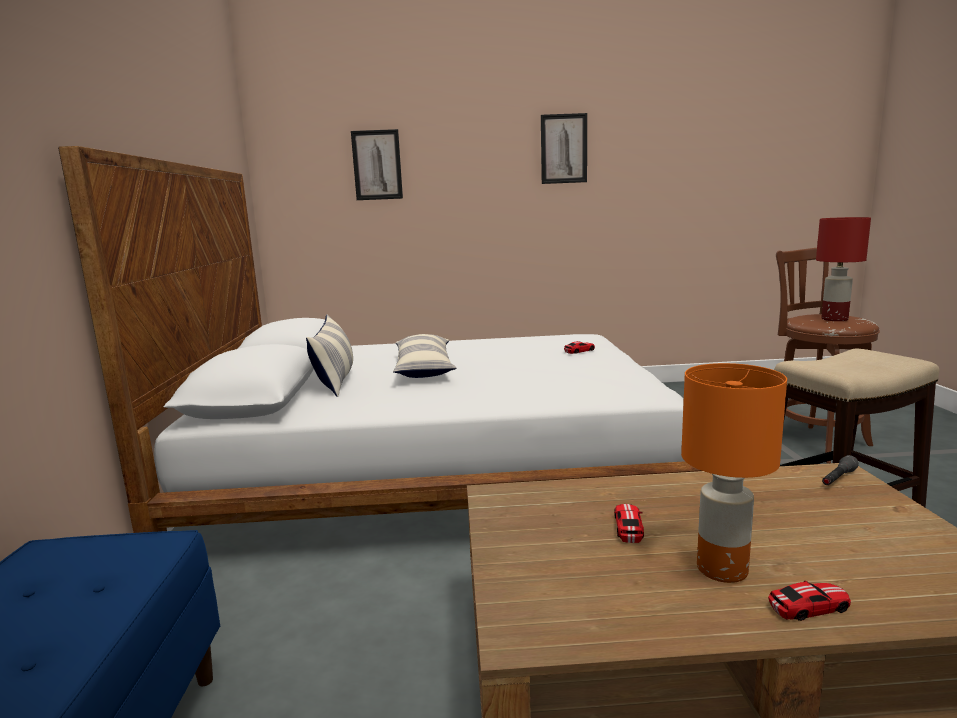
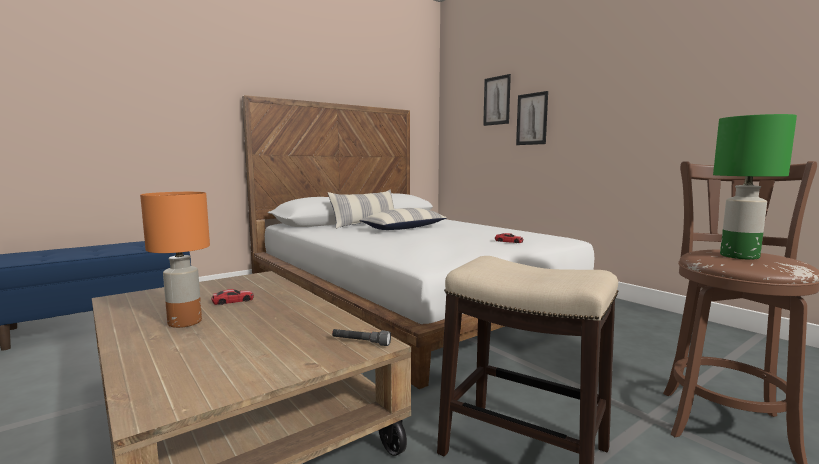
camera: 55 degrees right, 5 degrees down
(563, 149) = (630, 73): picture -> picture (532, 119)
(808, 607) = (141, 343): toy car -> none
(834, 319) = (740, 256): red table lamp -> green table lamp

